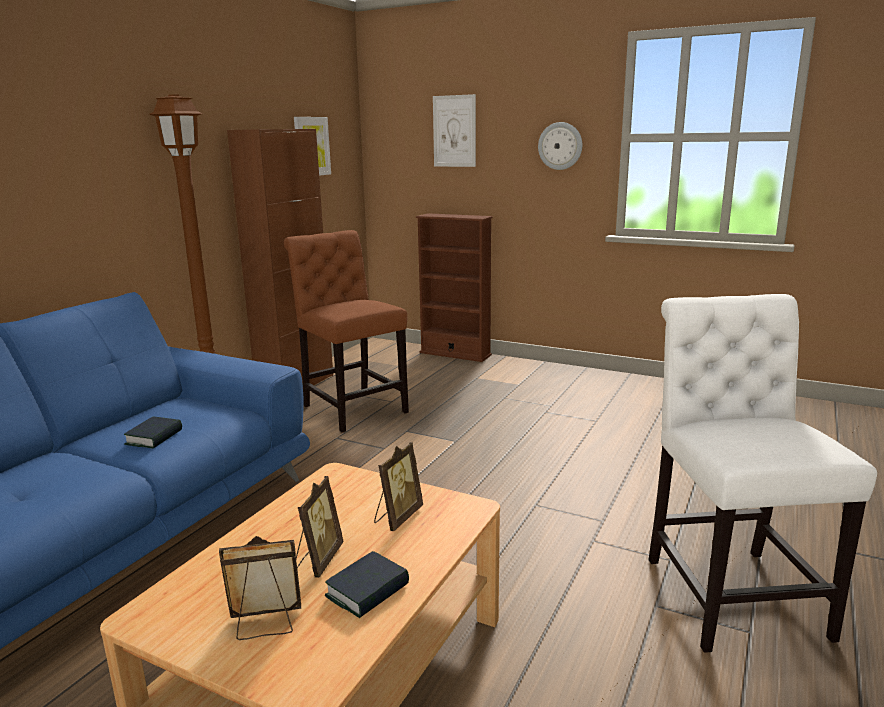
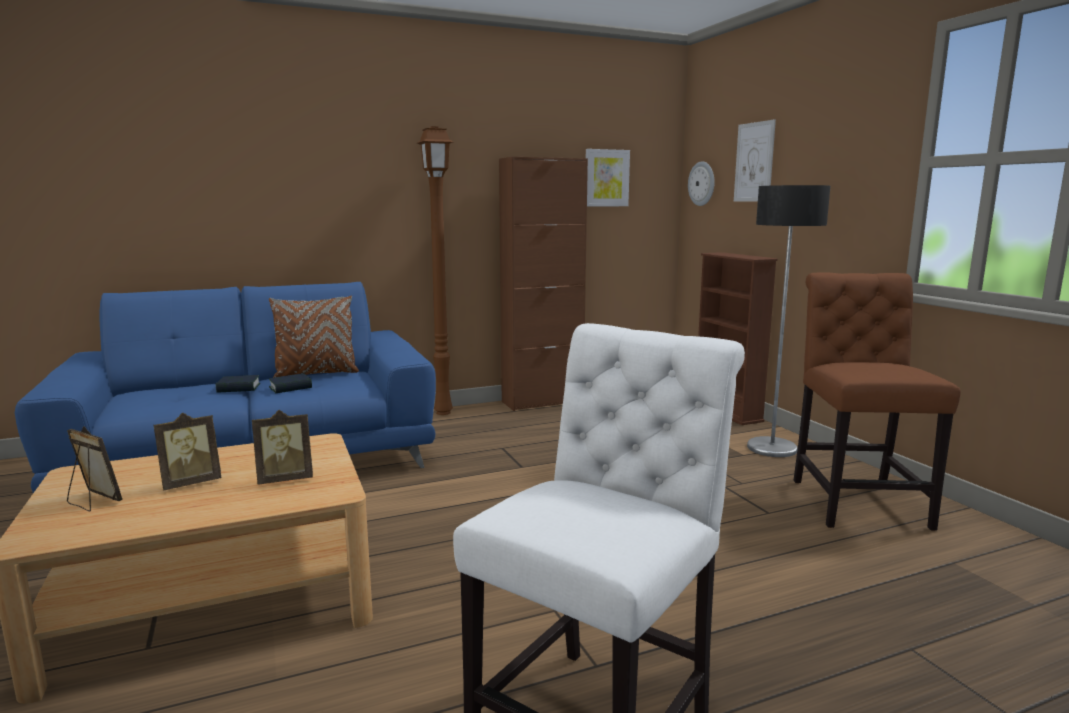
camera: 40 degrees right, 5 degrees down
(143, 415) = (316, 374): none -> brown pillow
(352, 408) = (553, 430): brown chair -> brown chair (855, 500)
(368, 591) = (167, 510): book -> book (238, 388)
(527, 374) = (772, 448): none -> floor lamp
(560, 146) = (852, 175): wall clock -> wall clock (702, 183)

